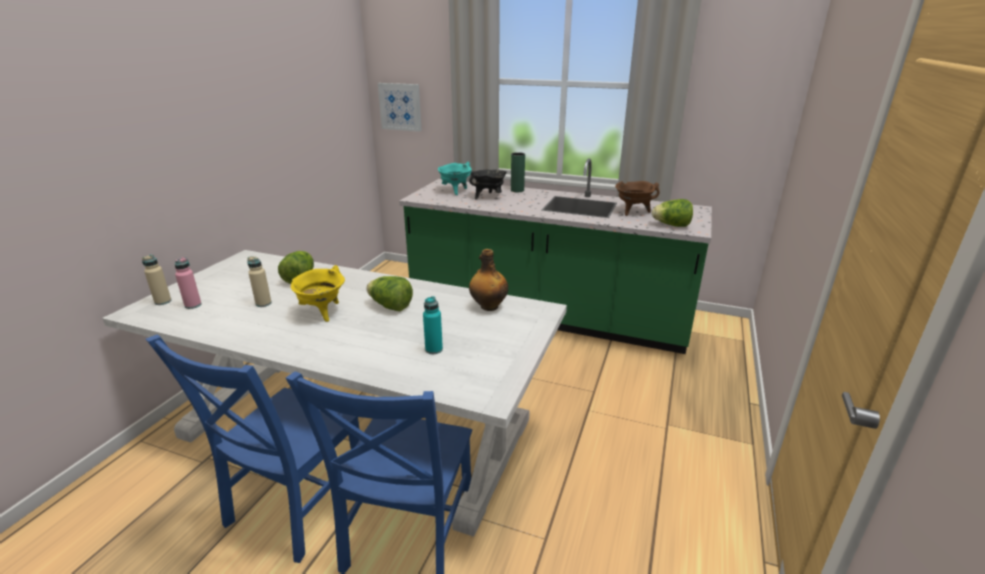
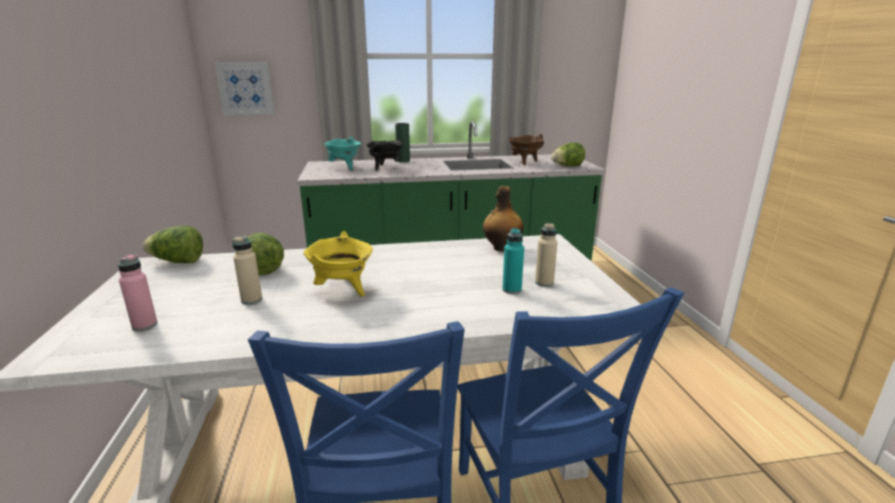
camera: 30 degrees left, 5 degrees down
(163, 301) = (84, 333): beige bottle -> beige bottle (544, 282)
(390, 306) = (410, 268): lettuce -> lettuce (178, 262)

